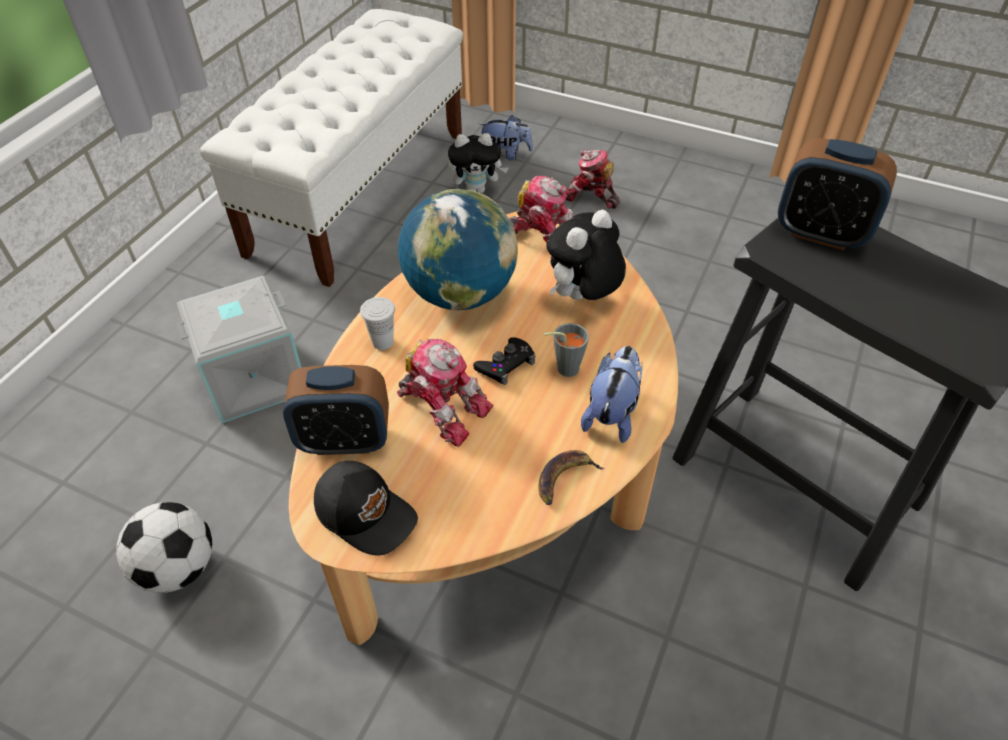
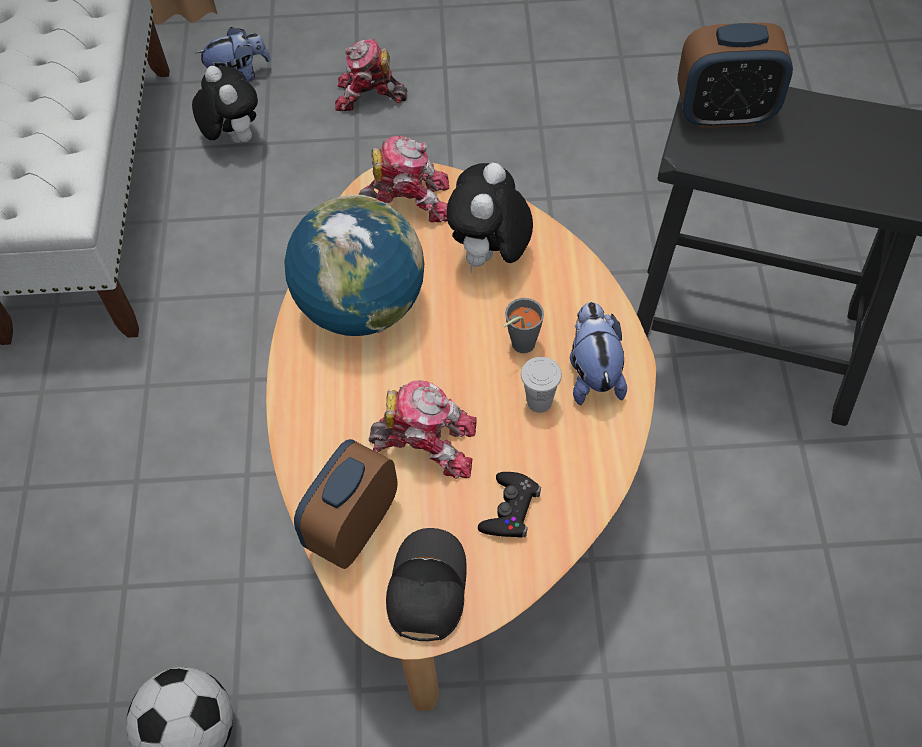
camera: 25 degrees left, 10 degrees up
(254, 379) = (127, 488): grey storage box -> none
(345, 440) = (353, 525): alarm clock -> alarm clock turned 150 degrees clockwise
(366, 512) = (425, 588): black cap -> black cap turned 90 degrees counterclockwise
(382, 342) = (317, 399): white cup -> white cup (539, 402)
(477, 189) = (233, 137): plush toy -> plush toy turned 90 degrees counterclockwise
(505, 365) = (460, 367): black game controller -> black game controller (510, 509)
(564, 479) = (589, 462): banana -> none

